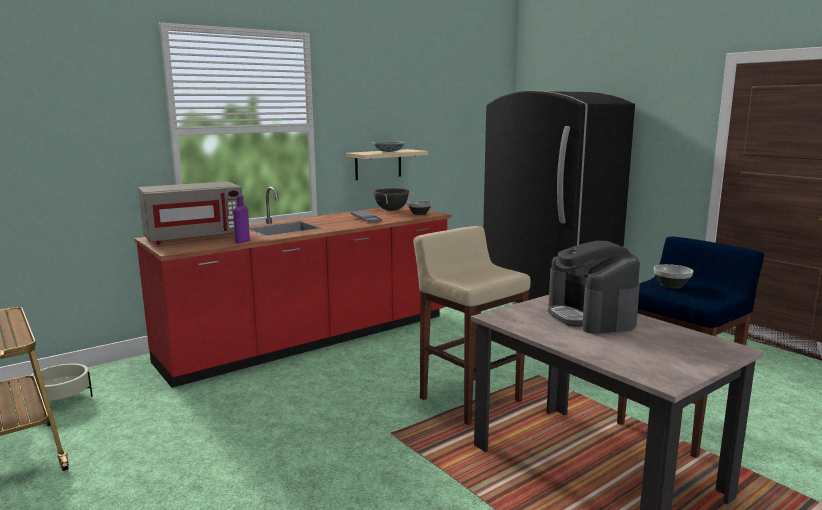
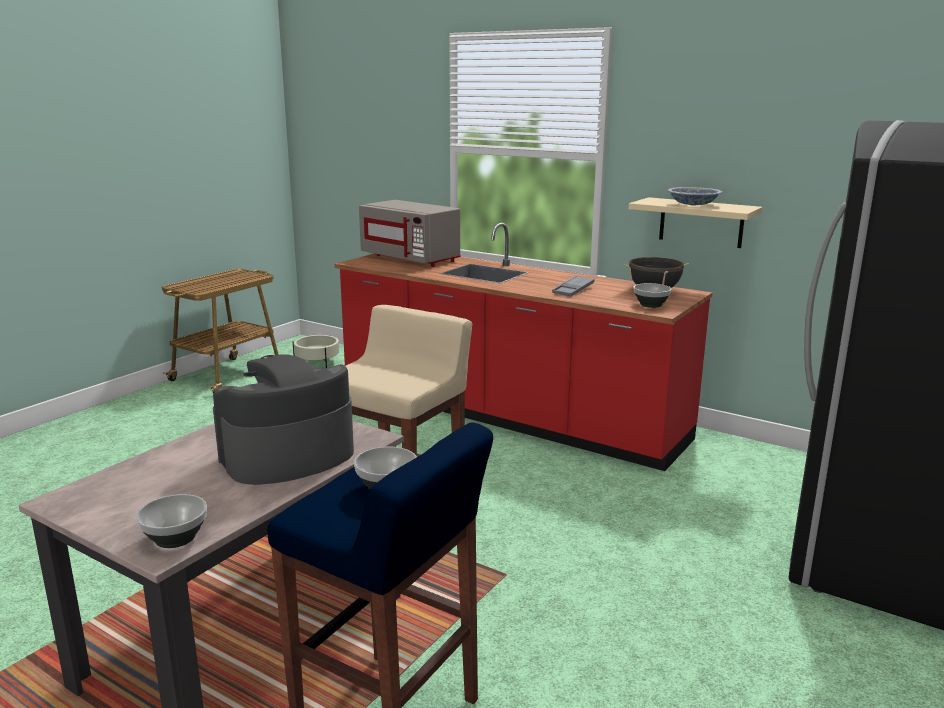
camera: 70 degrees right, 5 degrees up
(241, 241) = (406, 271): purple bottle -> none
(716, 346) = (175, 538): none -> bowl

